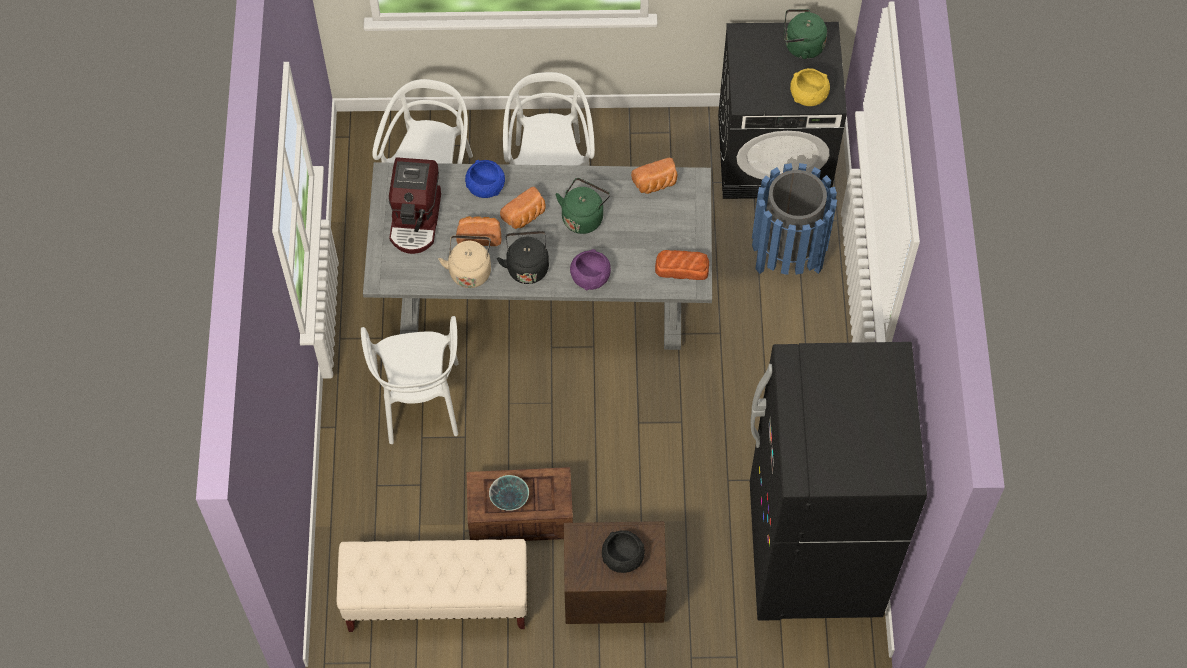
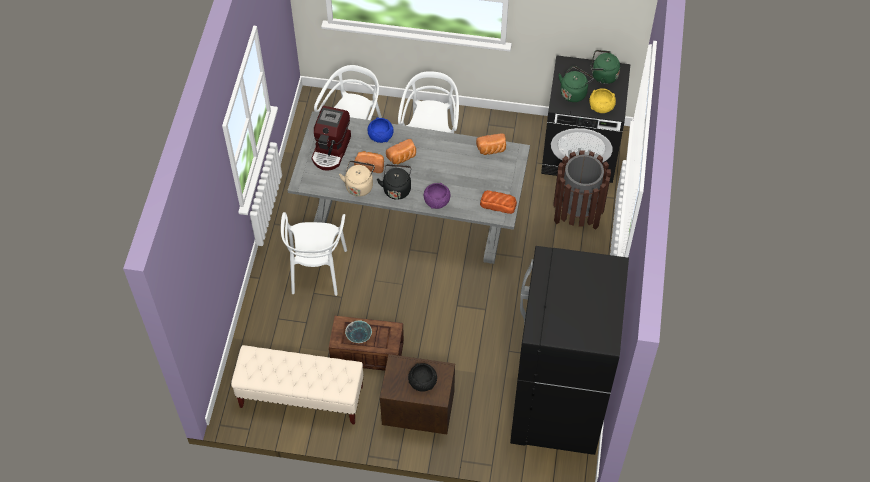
camera: 10 degrees right, 5 degrees down
(583, 216) = (440, 163): green kettle -> green kettle (574, 92)
(788, 253) = (577, 214): blue trash can -> brown trash can

